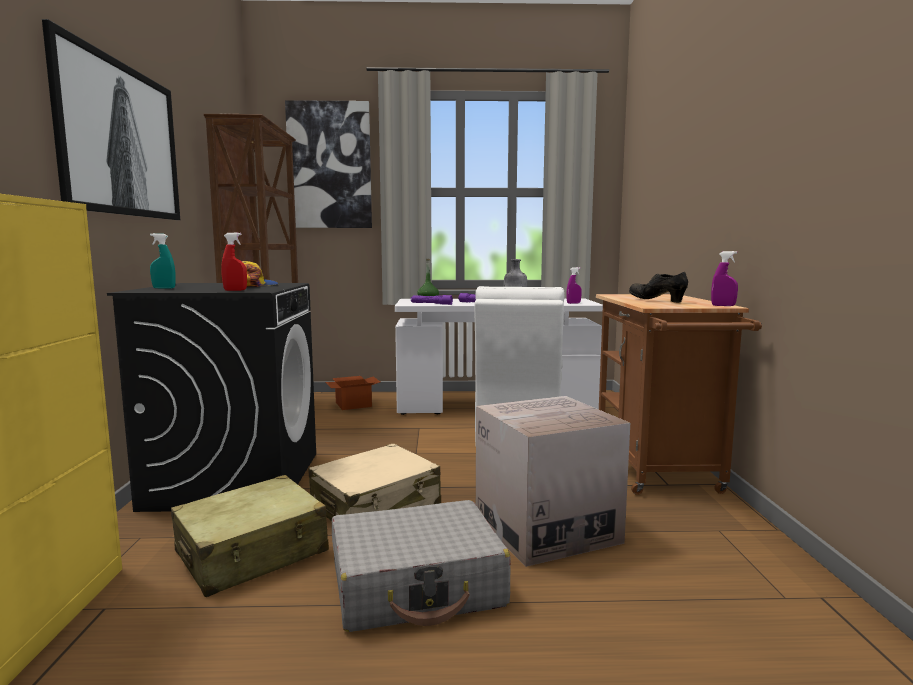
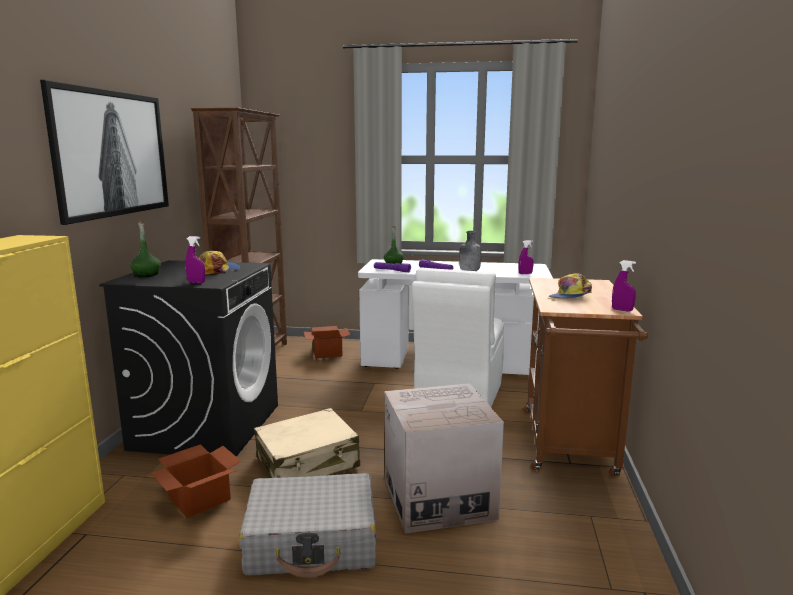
camera: 10 degrees right, 5 degrees up
(164, 288) = (146, 274): turquoise spray bottle -> green bottle
(235, 290) = (196, 282): red spray bottle -> purple spray bottle
(252, 553) = (200, 497): beige suitcase -> cardboard box
(330, 166) = (311, 135): picture -> none
(657, 301) = (570, 296): black shoe -> cap

